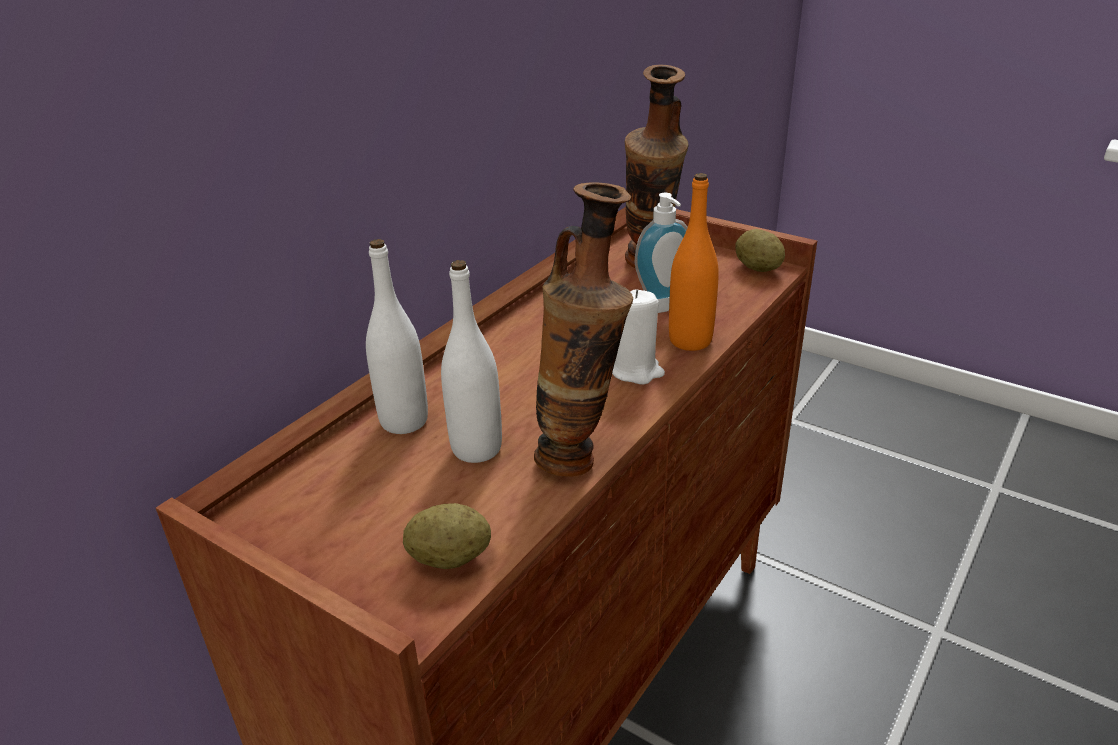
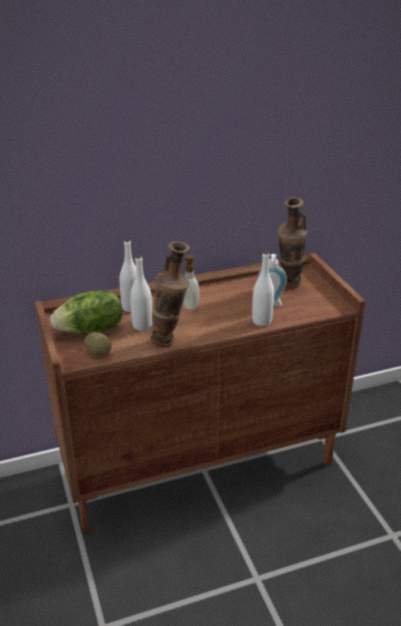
camera: 35 degrees right, 0 degrees up
(369, 514) = (91, 330): none -> lettuce
(520, 367) = (189, 305): none -> soap dispenser
(636, 370) = (226, 323): white candle -> none
(690, 341) = (261, 321): orange bottle -> white bottle
(757, 268) = (334, 304): potato -> none

